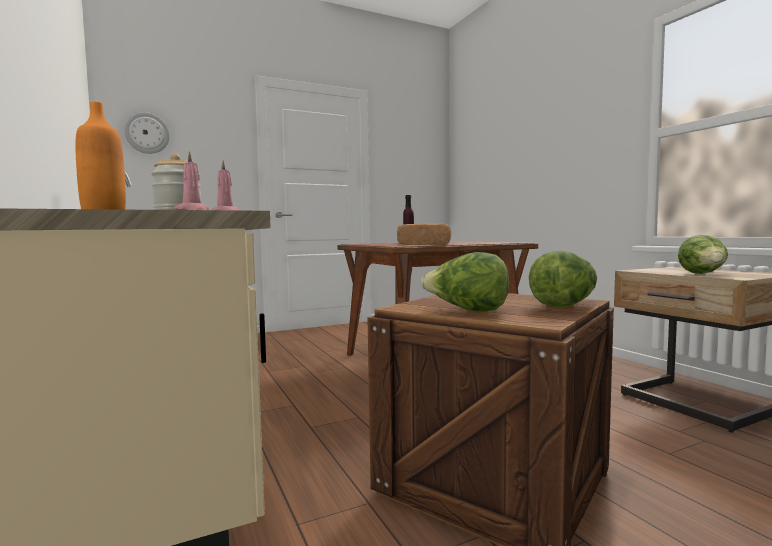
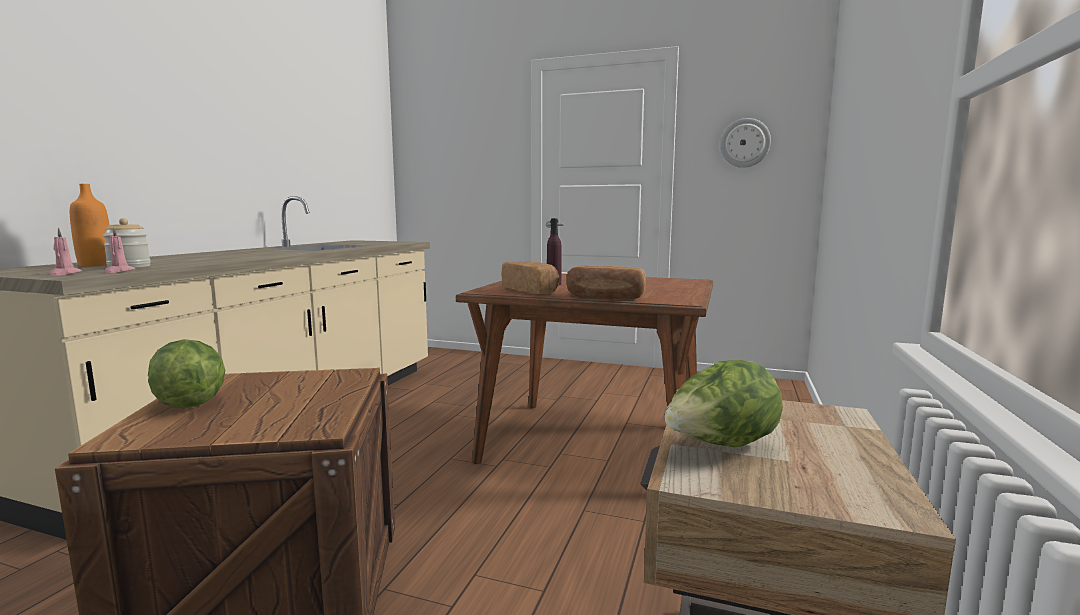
camera: 45 degrees right, 5 degrees up
(147, 133) = (431, 143): wall clock -> wall clock (745, 143)
(479, 243) = (605, 297): none -> bread
(564, 305) = (260, 426): lettuce -> none

